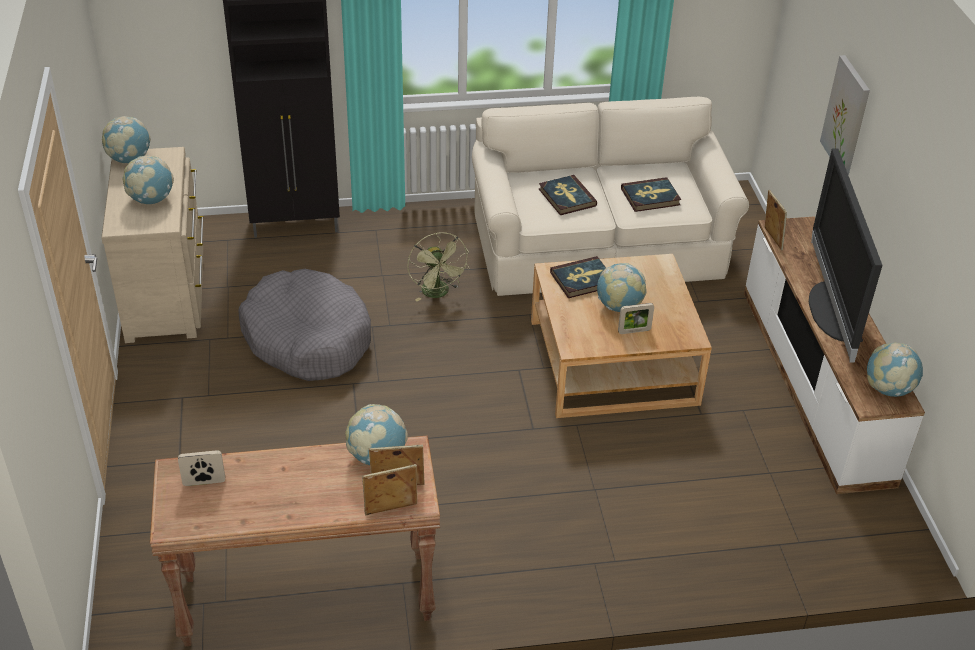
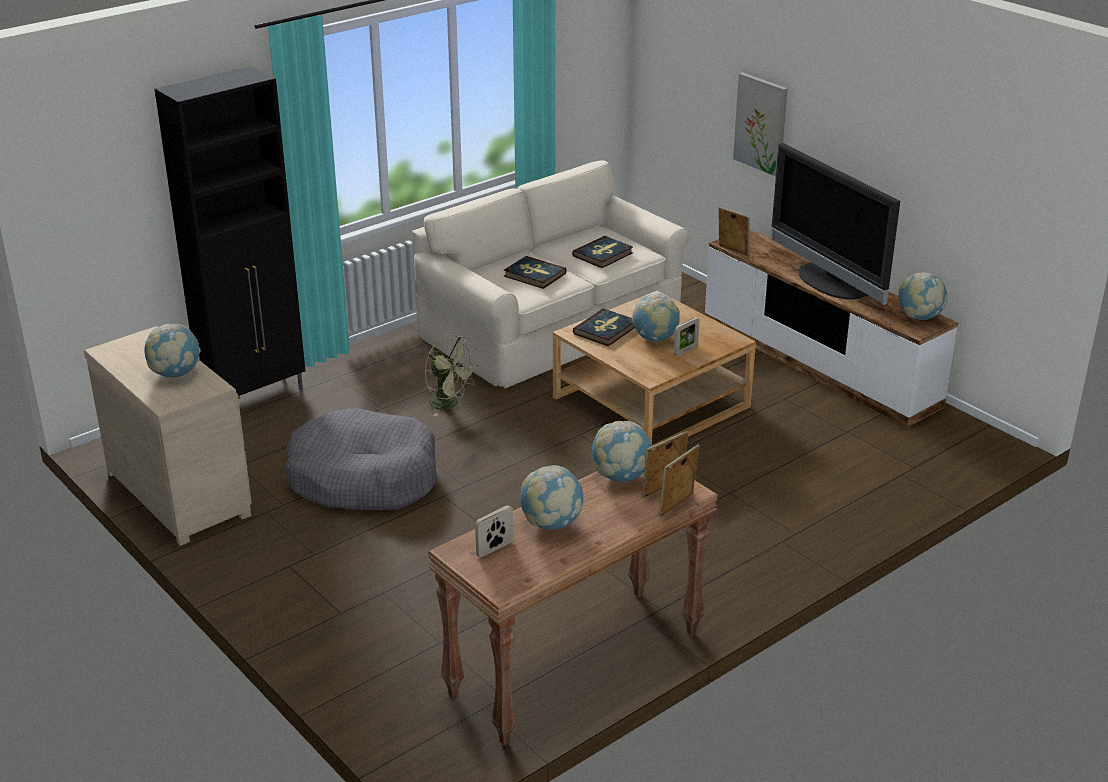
camera: 30 degrees left, 10 degrees down
(129, 159) = (111, 351): globe -> globe (551, 523)

